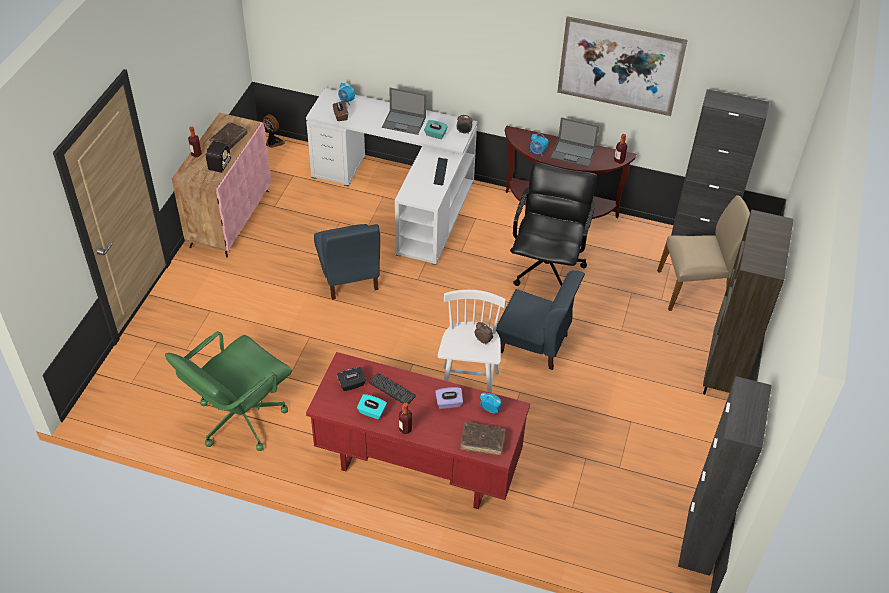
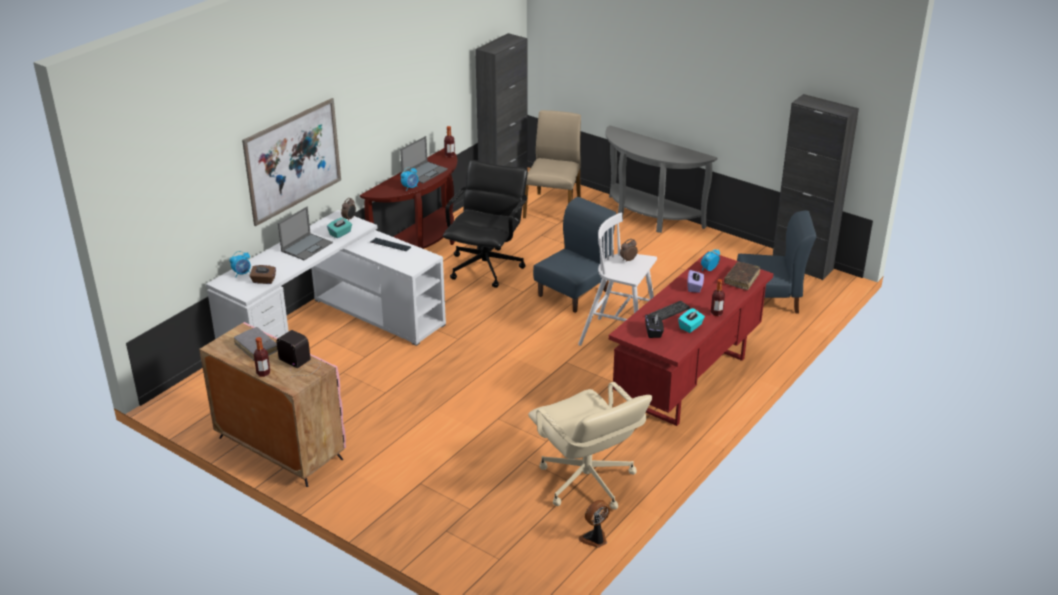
camera: 70 degrees left, 15 degrees down
(229, 140) = (256, 348): brown book -> grey book
(239, 418) = (587, 482): green office chair -> beige office chair
(273, 142) = (173, 397): fan -> fan (595, 539)
(349, 276) = (427, 379): blue chair -> blue chair (769, 299)
(547, 267) = (486, 267): black office chair -> black office chair turned 75 degrees clockwise
(620, 66) = (420, 70): picture -> picture (293, 160)
(724, 374) = (649, 217): brown bookcase -> grey console table

